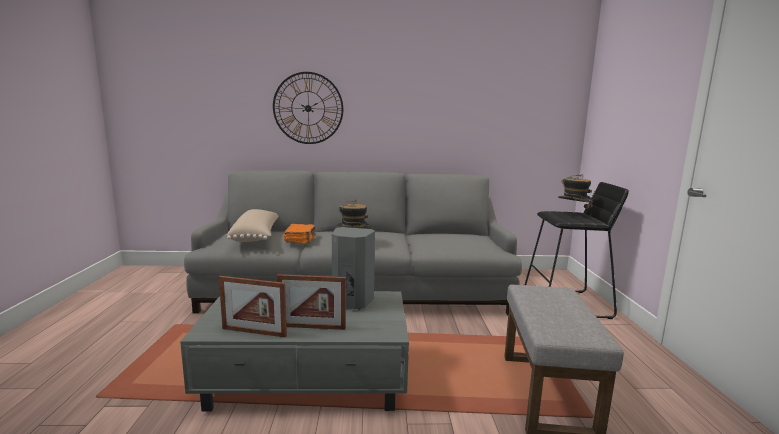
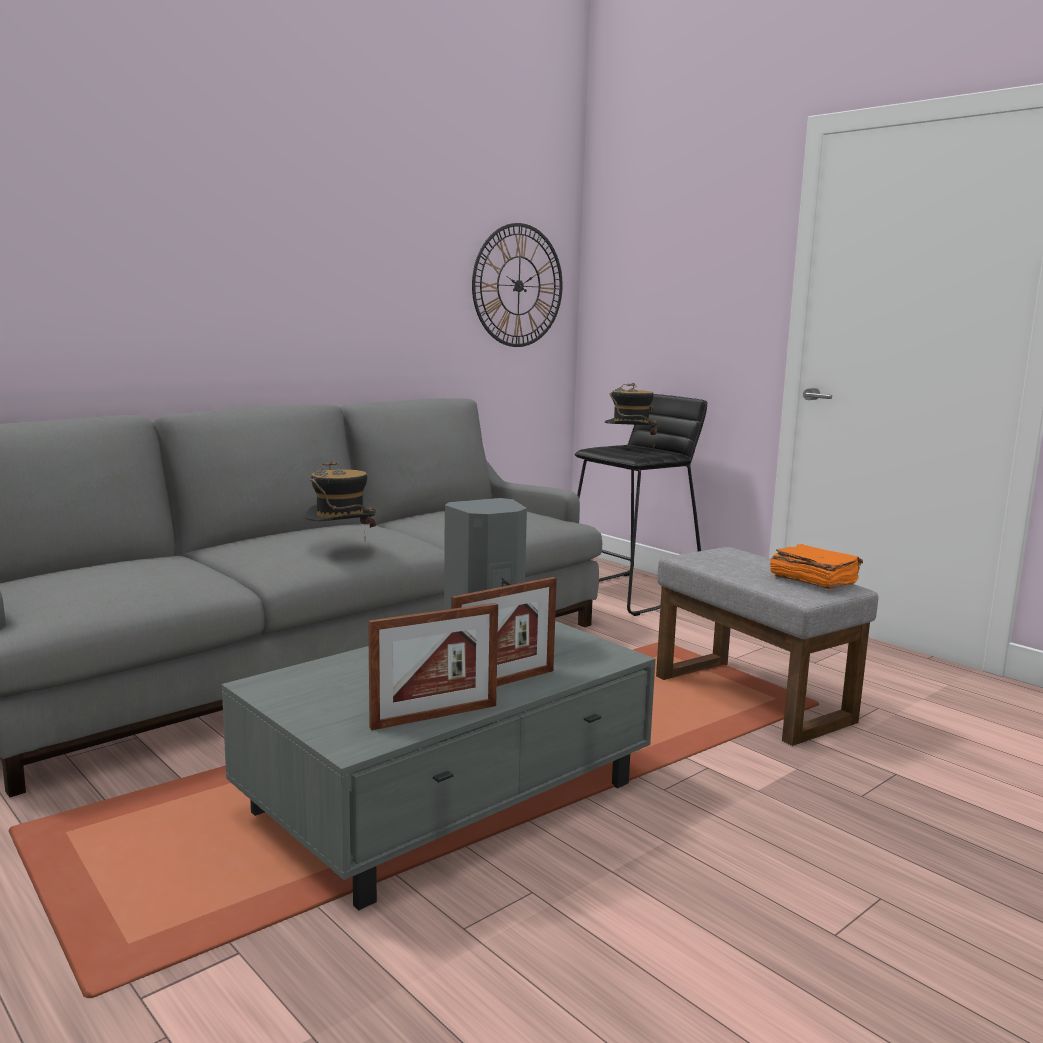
camera: 40 degrees left, 0 degrees up
(257, 236) = (110, 576): beige pillow -> none
(300, 240) = (222, 565): orange book -> orange book (813, 581)
(308, 108) = (106, 267): wall clock -> wall clock (518, 286)

